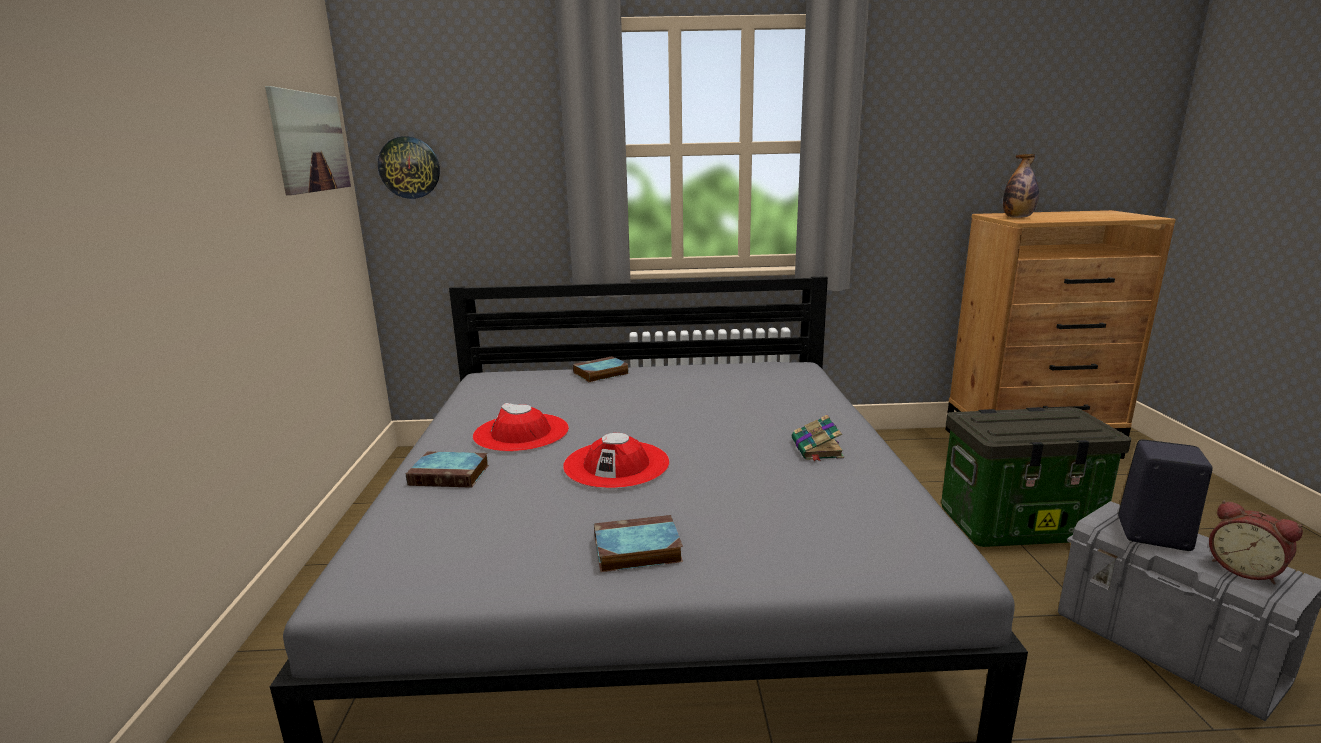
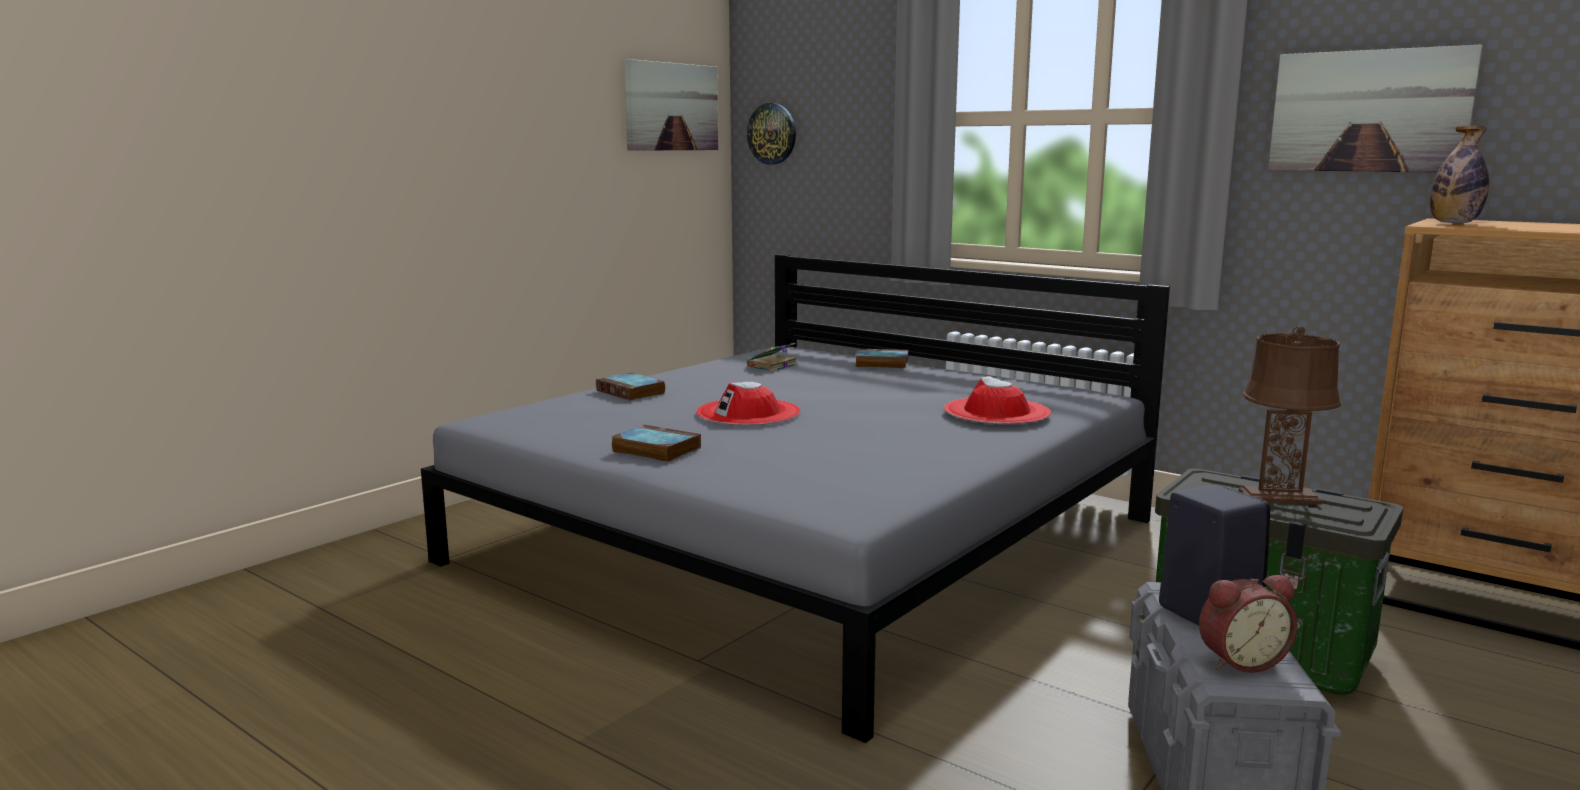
camera: 40 degrees right, 5 degrees down
(521, 433) = (726, 383): red hat -> red hat (997, 411)
(817, 449) = (936, 444): book -> book (771, 366)
(934, 143) = (1369, 111): none -> picture
(1038, 423) = (1280, 497): none -> brown table lamp
(1245, 569) = (1240, 661): alarm clock -> alarm clock turned 105 degrees counterclockwise

